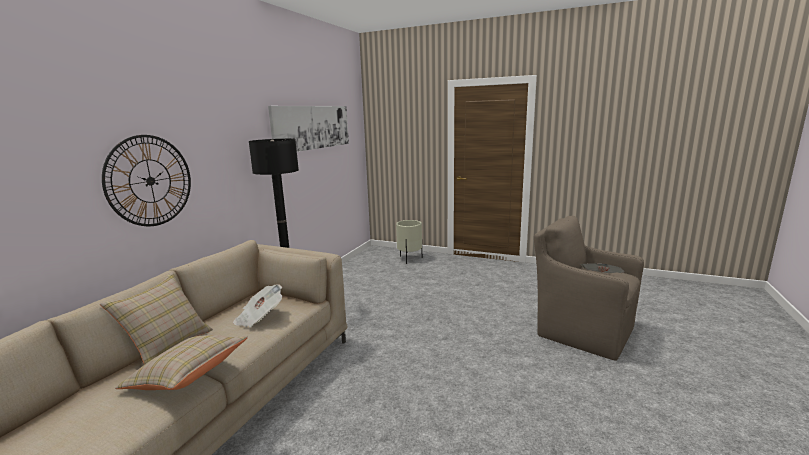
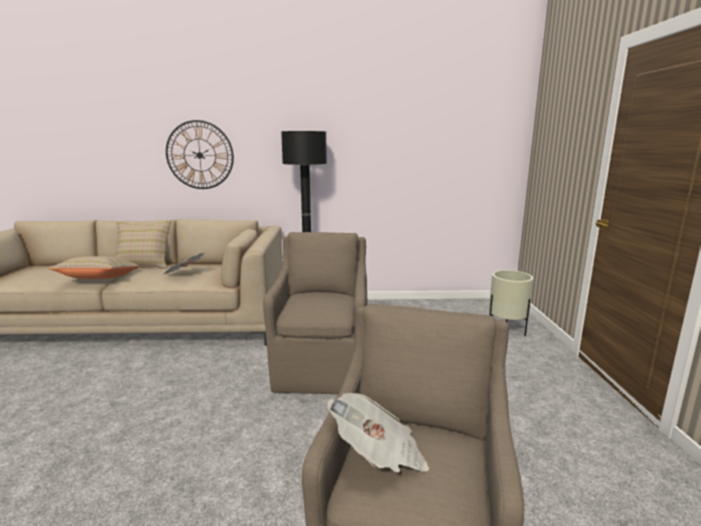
camera: 65 degrees right, 0 degrees up
(313, 127) = (407, 124): picture -> none
(405, 324) = (322, 367): none -> brown armchair

